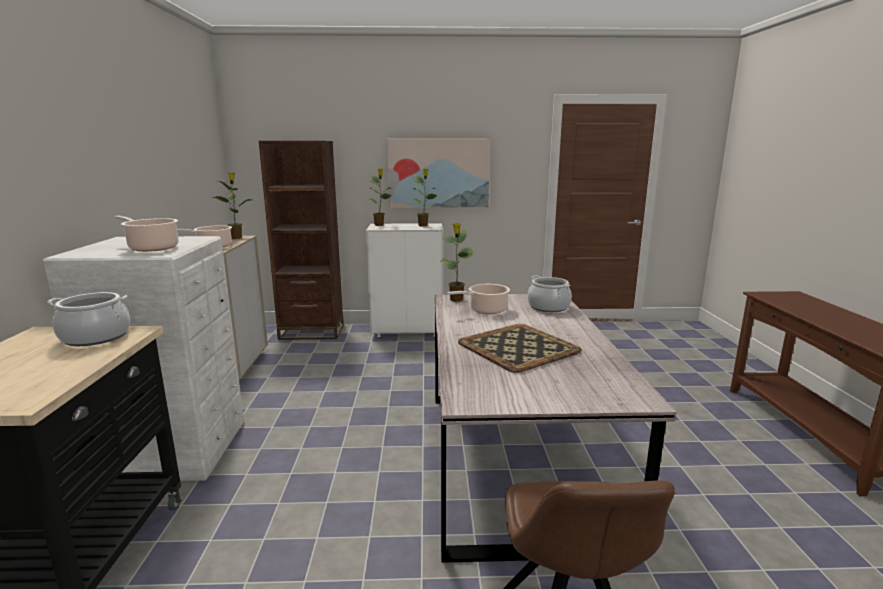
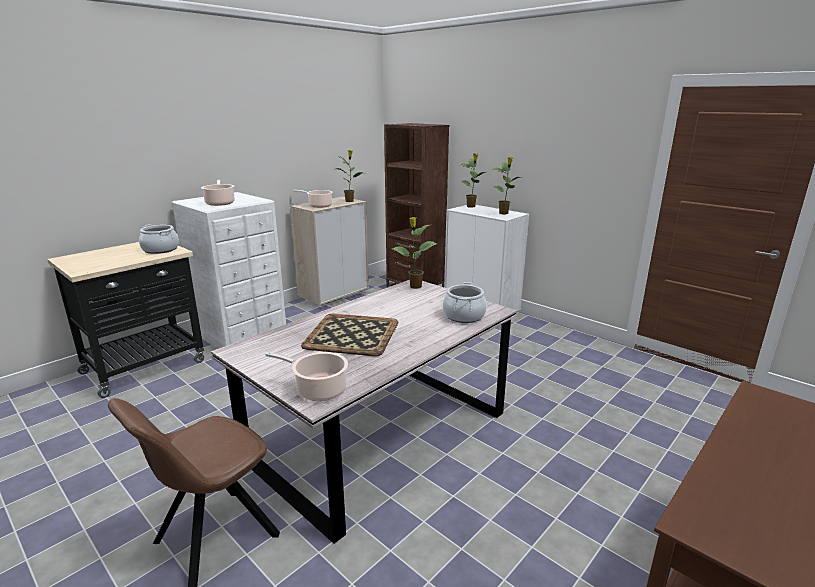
camera: 45 degrees right, 5 degrees up
(438, 173) = (534, 162): picture -> none
(486, 310) = (411, 301): cooking pot -> cooking pot (318, 389)

